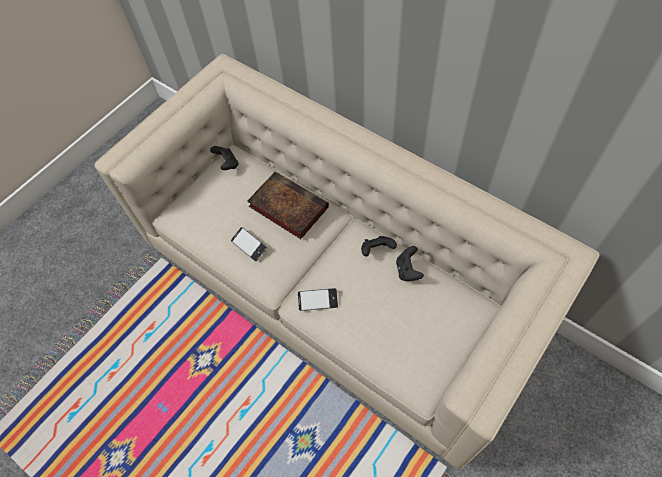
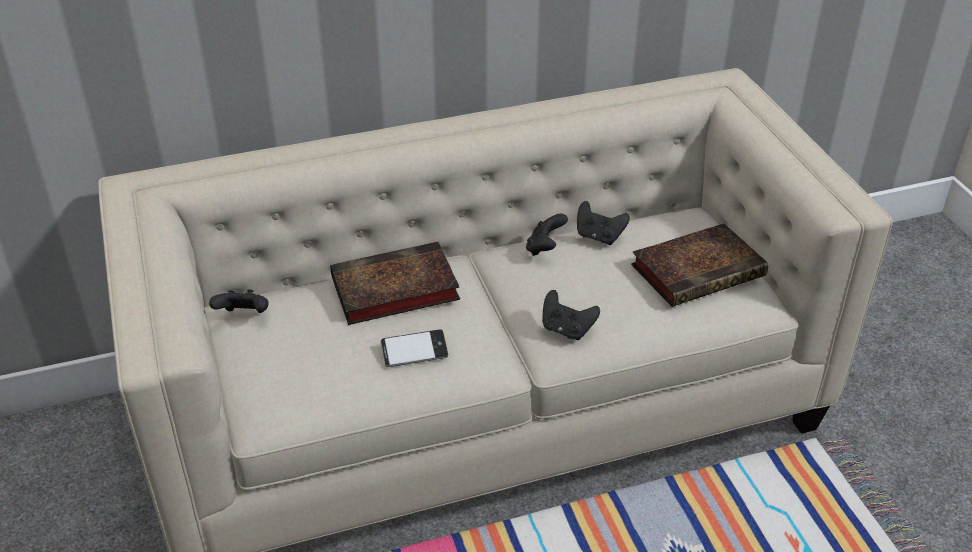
camera: 60 degrees left, 20 degrees down
(318, 301) = (566, 329): phone -> black game controller
(420, 339) = (699, 269): none -> book

